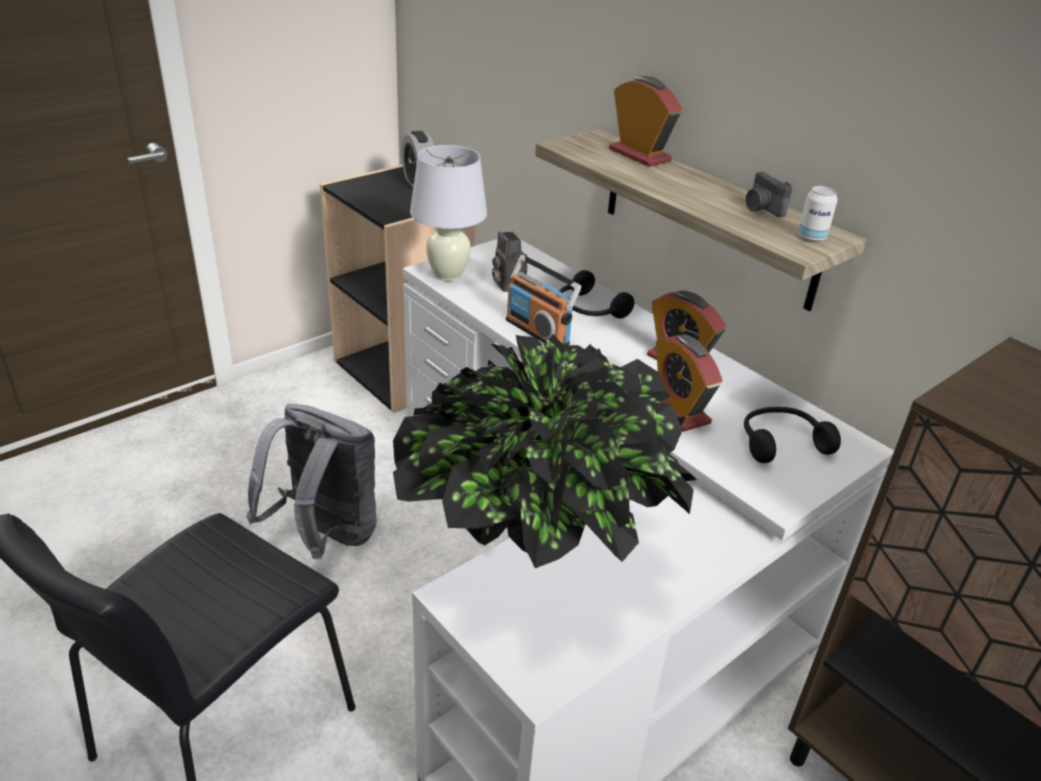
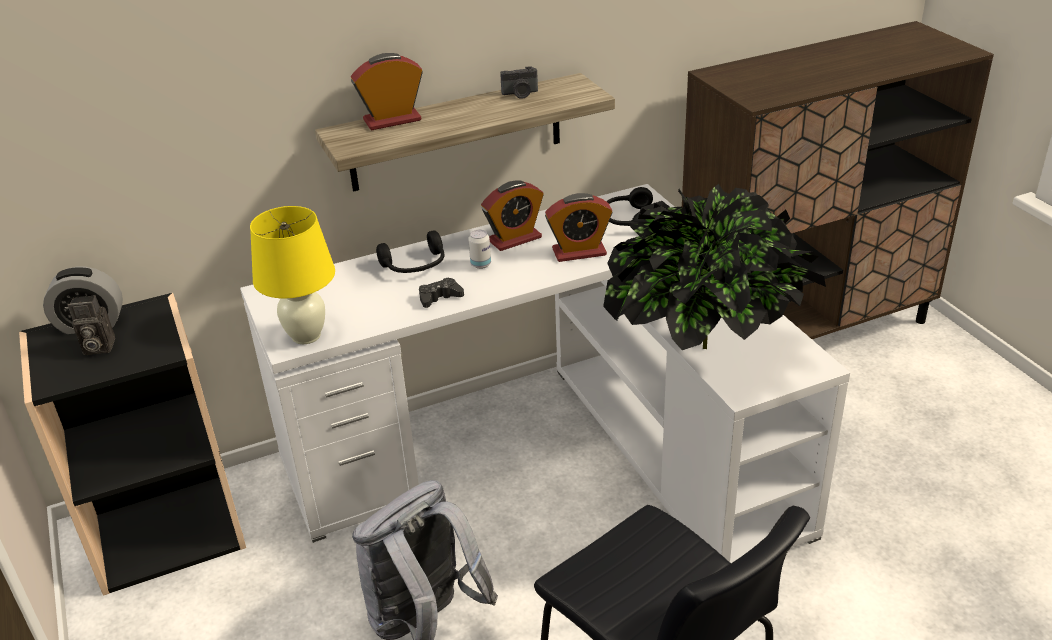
camera: 70 degrees left, 0 degrees up
(448, 275) = (306, 336): white table lamp -> yellow table lamp
(507, 284) = (345, 303): camera -> camera (97, 348)
(538, 331) = (439, 297): radio -> black game controller
(811, 238) = (574, 88): can -> can (481, 264)

